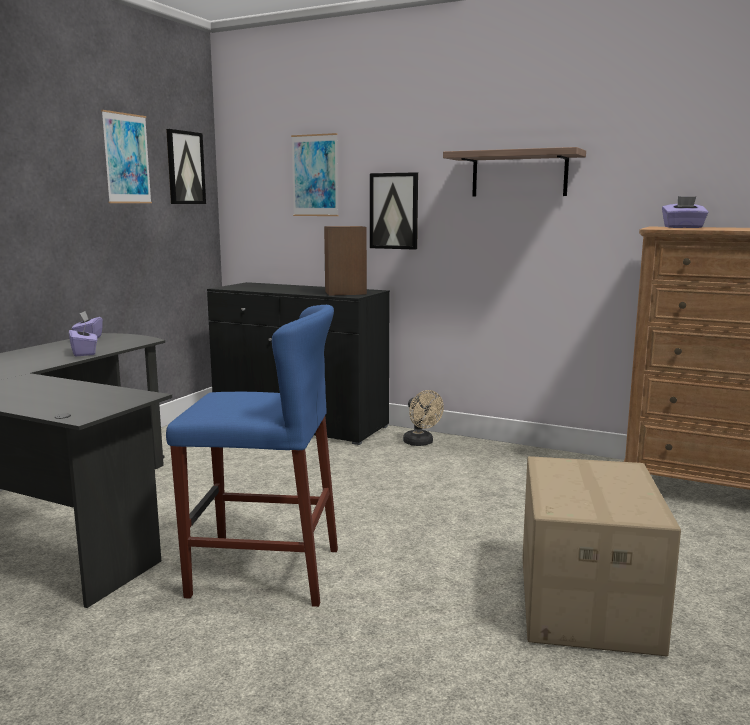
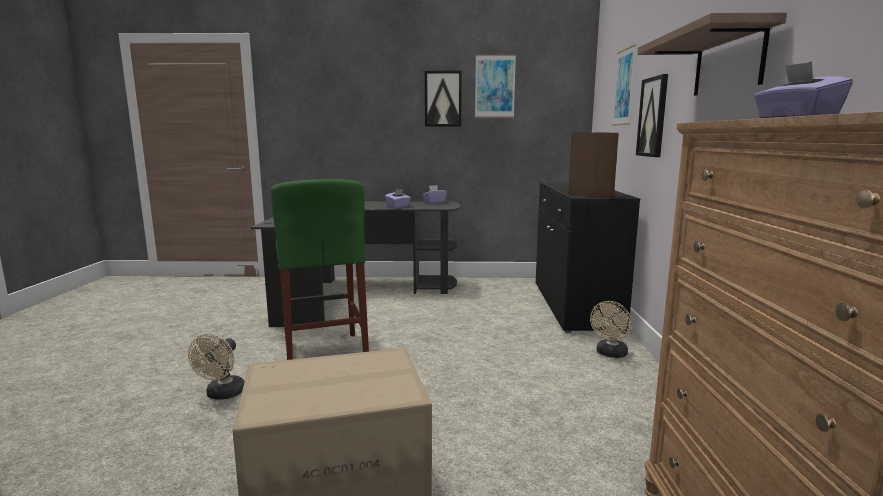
camera: 65 degrees right, 0 degrees up
(185, 168) = (554, 90): picture -> picture (443, 99)
(264, 572) = (325, 354): blue stool -> green stool
(319, 664) = (222, 395): none -> beige fan

